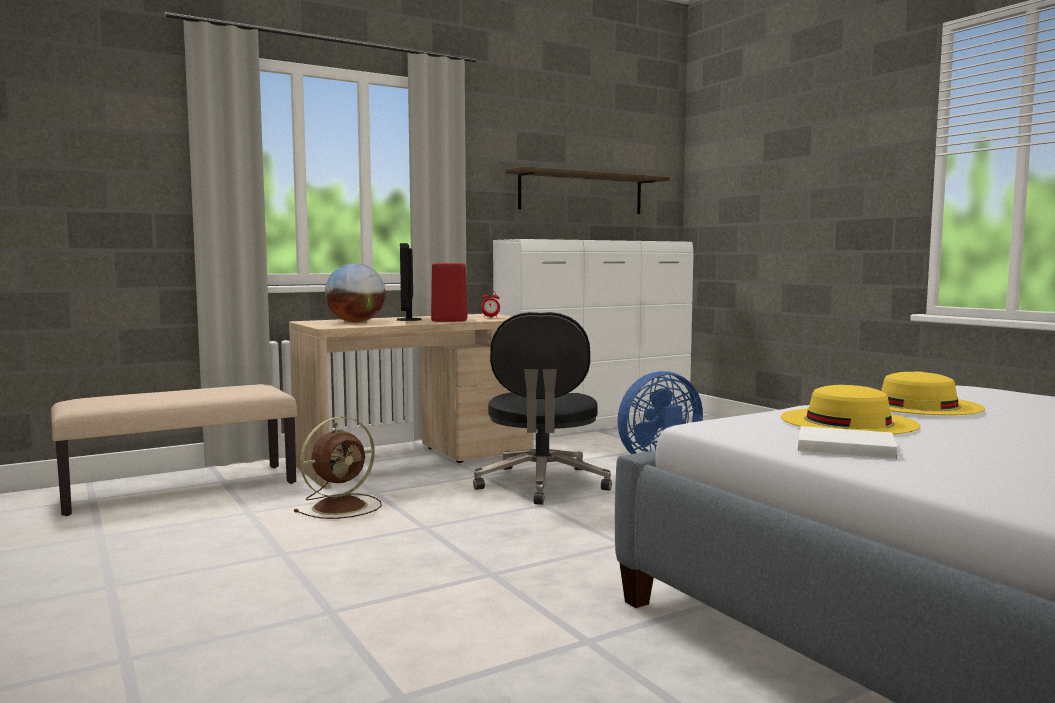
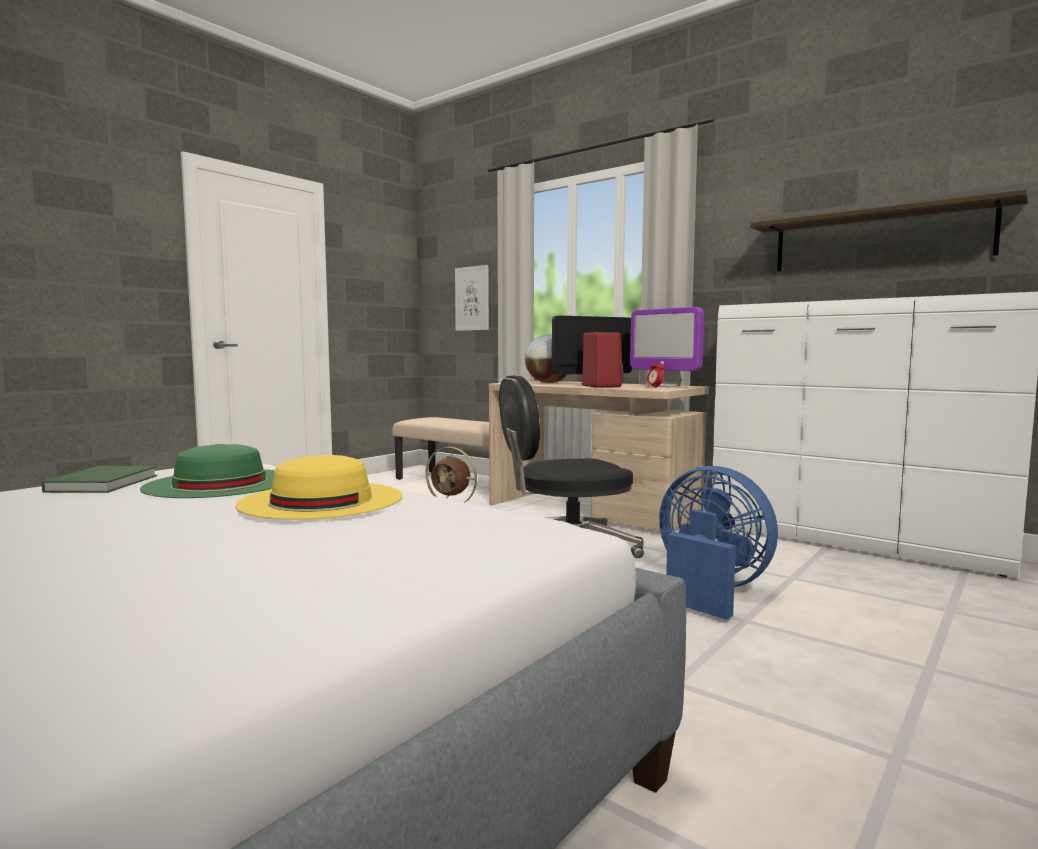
camera: 70 degrees right, 0 degrees up
(110, 201) = (472, 298): none -> picture
(475, 316) = (665, 386): none -> monitor
(842, 446) = (106, 483): white book -> green book
(848, 421) = (220, 483): yellow hat -> green hat

